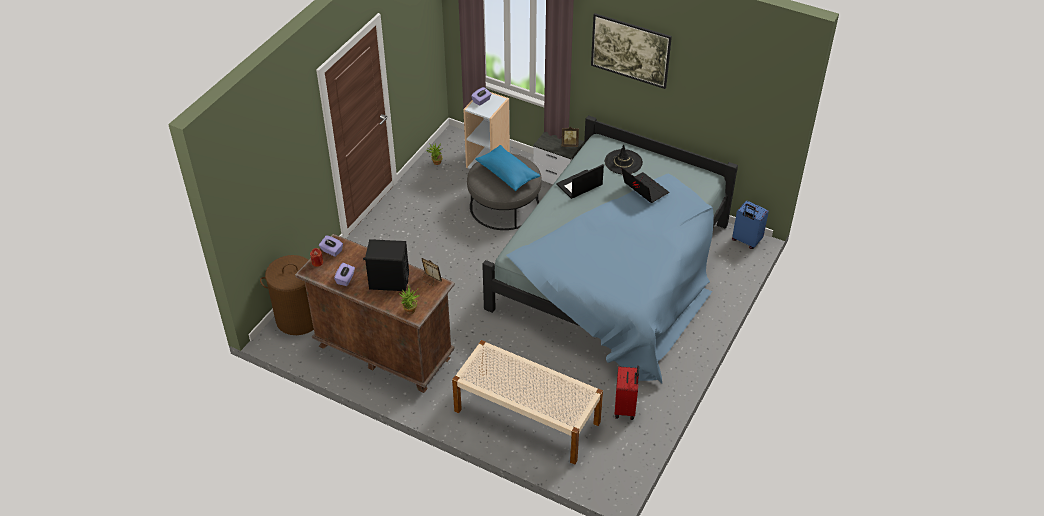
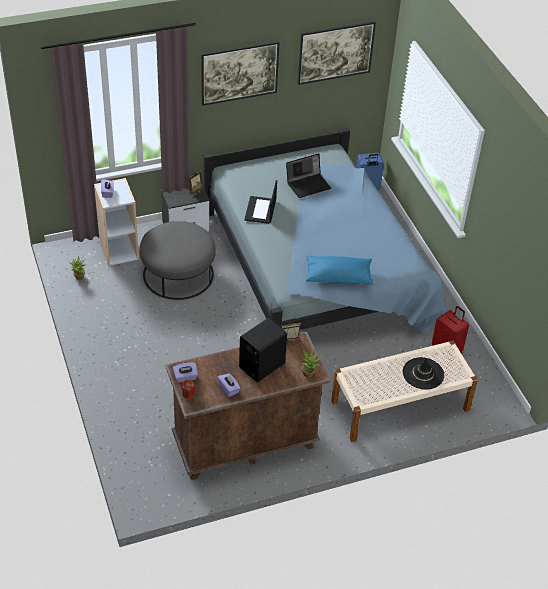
camera: 50 degrees left, 0 degrees up
(299, 318) = (145, 473): brown laundry basket -> none
(507, 174) = (181, 241): blue pillow -> blue pillow (338, 277)
(623, 162) = (266, 175): black hat -> black hat (423, 374)
(643, 189) = (308, 184): laptop -> laptop turned 150 degrees clockwise
(729, 90) = (334, 65): none -> picture

